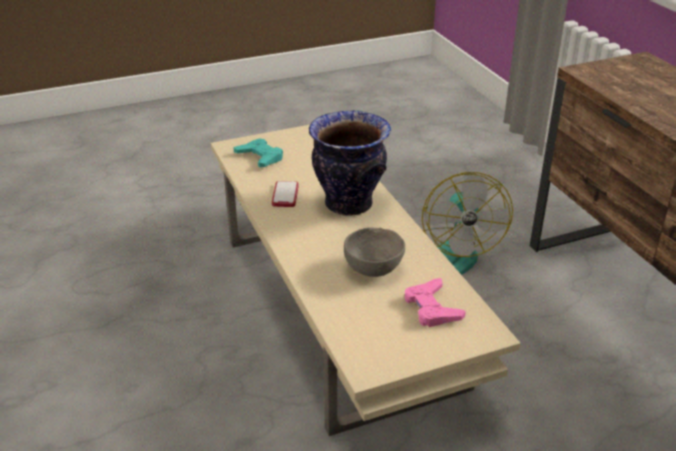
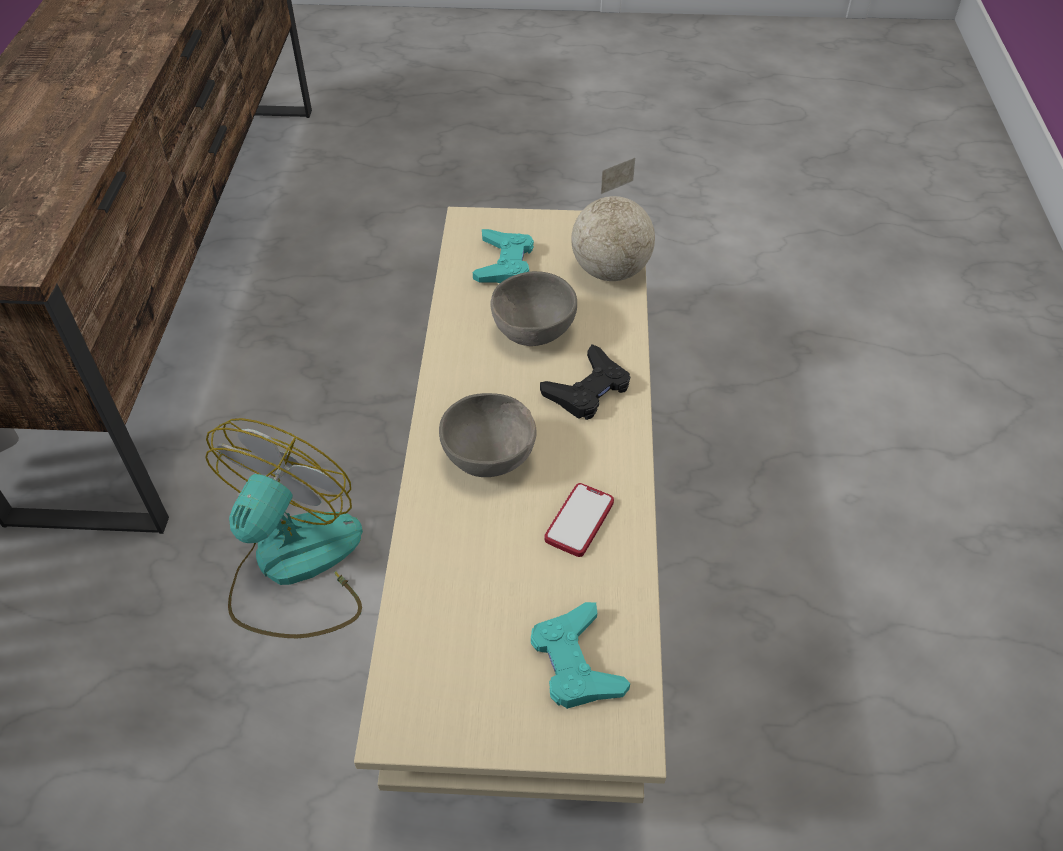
camera: 155 degrees left, 15 degrees up
(316, 248) = (587, 390): none -> black game controller
(347, 205) = (490, 459): vase -> grey bowl
(348, 327) = (611, 271): none -> globe
(431, 308) = (504, 263): pink game controller -> turquoise game controller

